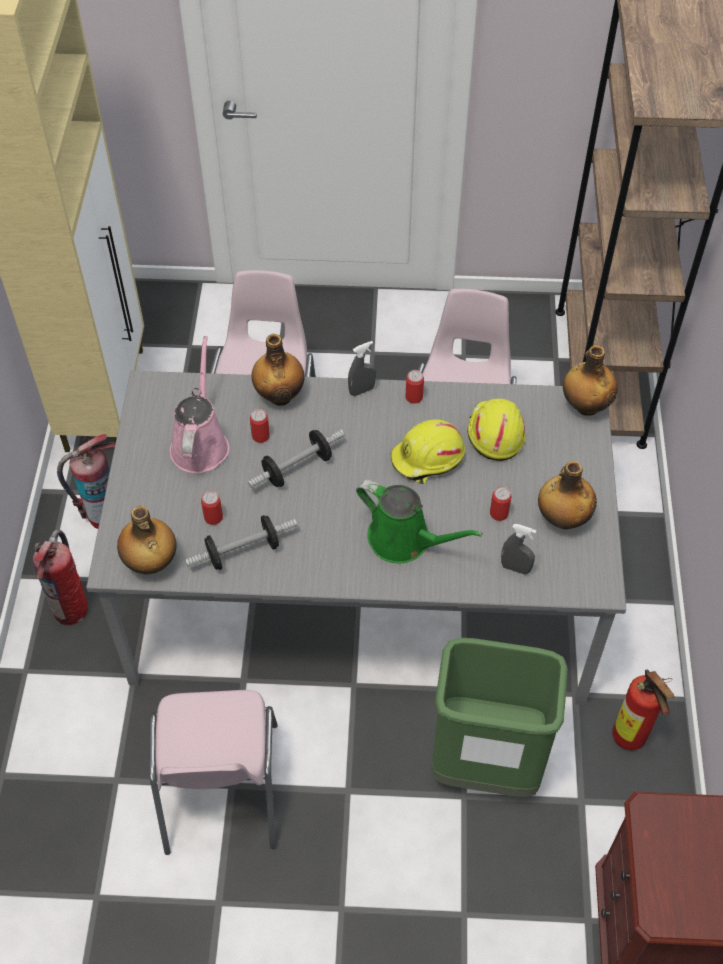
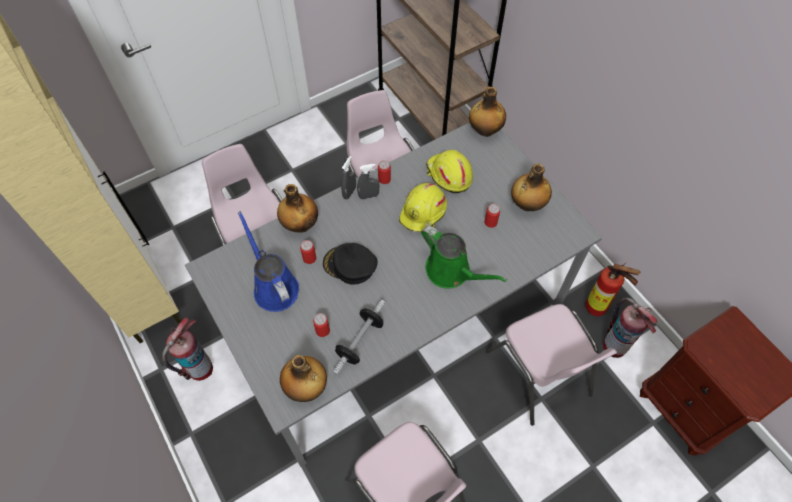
camera: 35 degrees left, 5 degrees up
(72, 609) = (225, 443): fire extinguisher -> fire extinguisher (615, 345)
(200, 444) = (274, 286): pink watering can -> blue watering can
(297, 468) = (350, 265): dumbbell -> black cap
(405, 540) = (451, 272): green watering can -> green watering can turned 45 degrees clockwise
(485, 766) = (539, 374): green trash can -> pink chair
(515, 568) = (526, 250): grey spray bottle -> grey spray bottle (368, 196)

